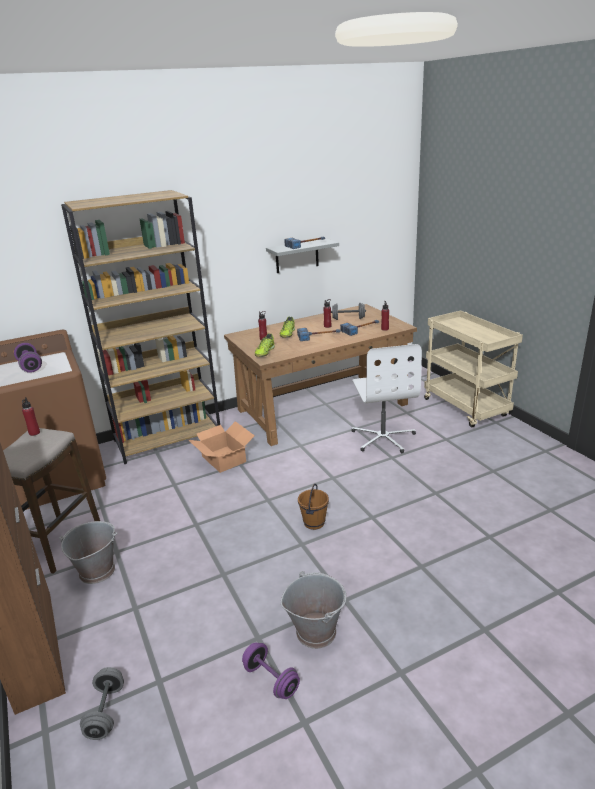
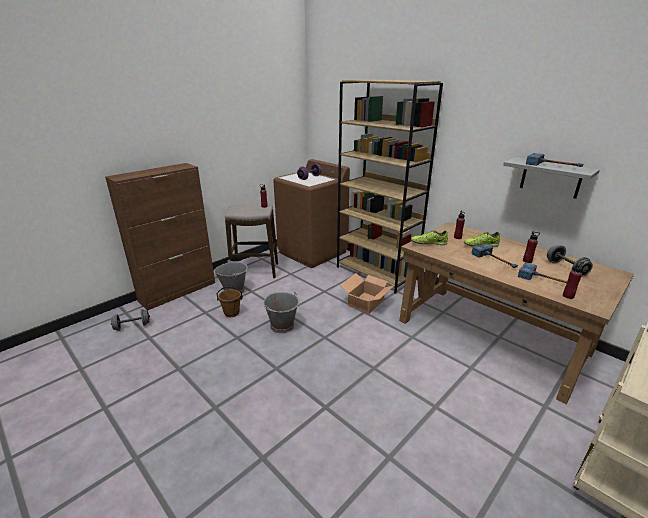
camera: 70 degrees right, 0 degrees up
(271, 680) = (142, 383): purple dumbbell -> none
(313, 523) = (304, 369): brown bucket -> brown bucket (231, 313)
(316, 631) = (182, 397): grey bucket -> grey bucket (282, 326)
(383, 437) = (469, 393): white office chair -> none

